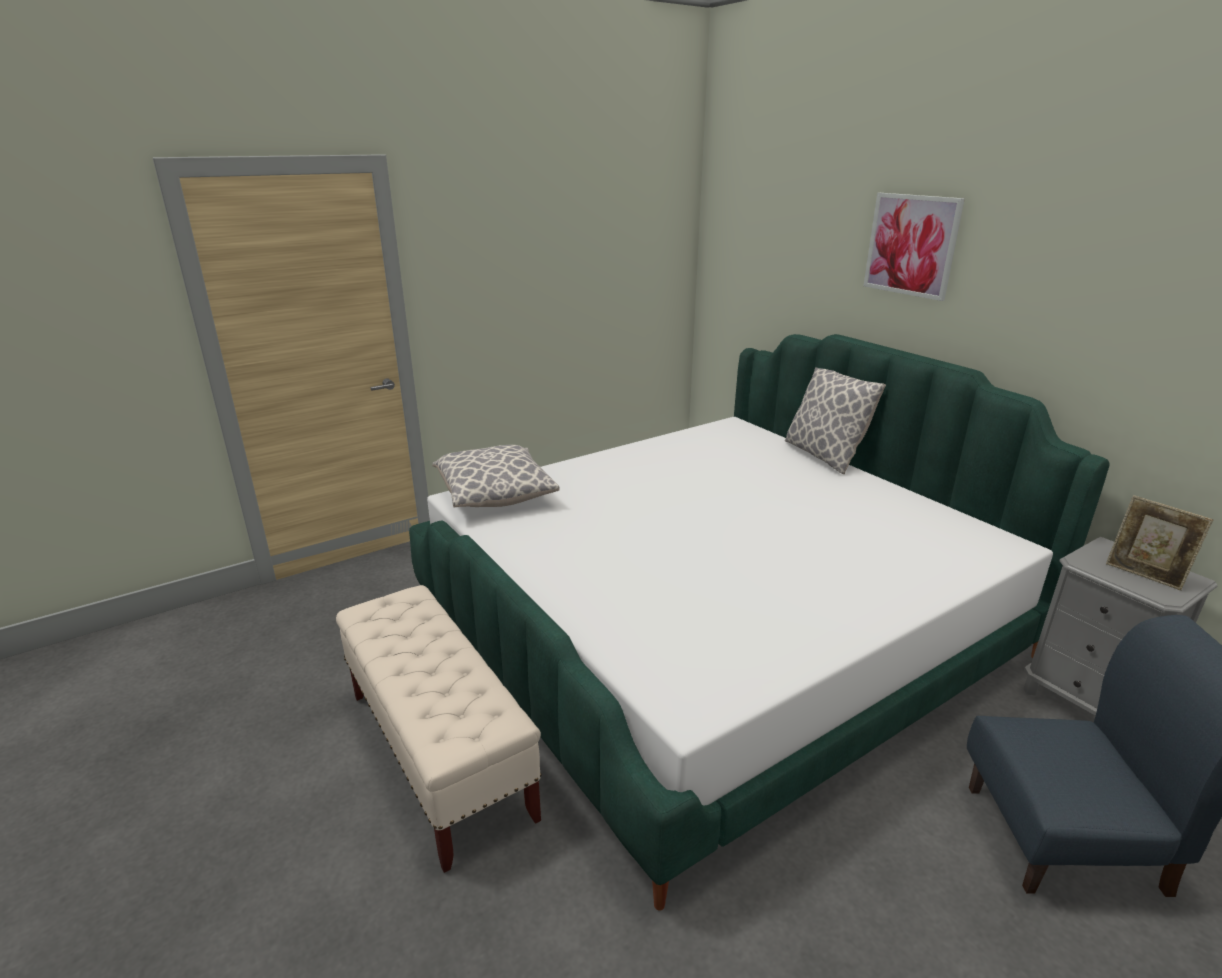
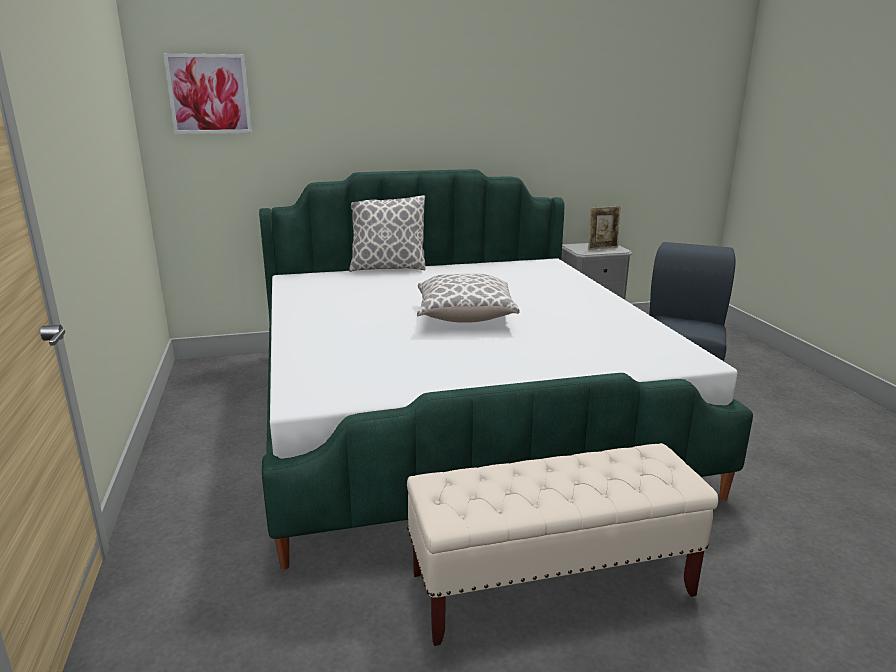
camera: 70 degrees left, 5 degrees down
(495, 495) = (318, 383): pillow -> pillow (465, 317)
(911, 245) = (397, 92): picture -> picture (209, 94)

